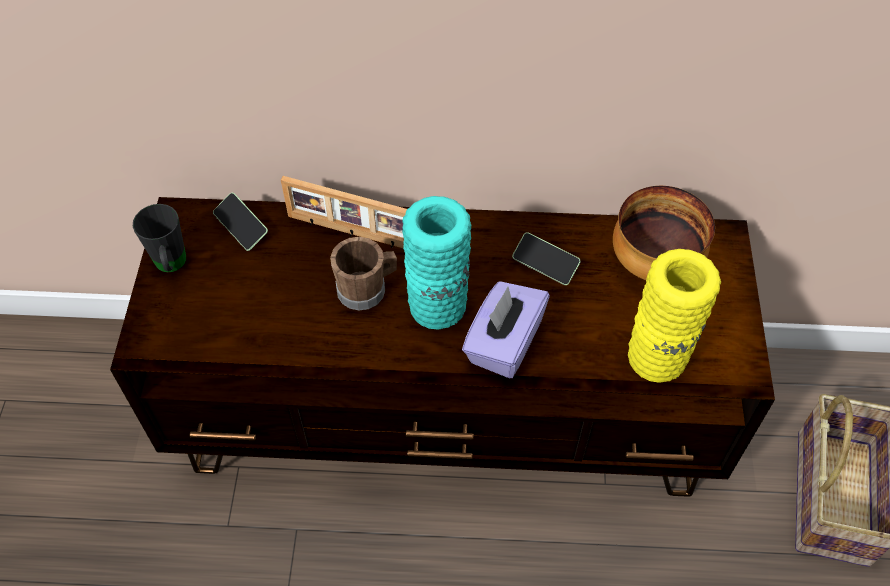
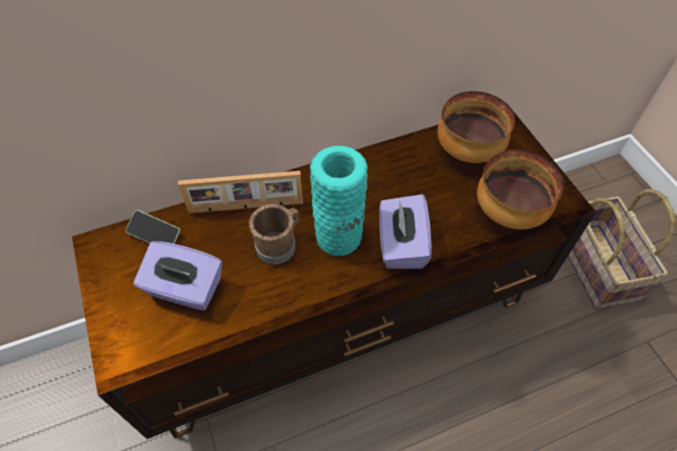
camera: 25 degrees left, 0 degrees up
(171, 267) = (111, 288): black mug -> none
(243, 298) = (185, 289): none -> purple tissue box
(545, 264) = (397, 178): phone -> none
(657, 357) = (507, 213): yellow vase -> bowl

